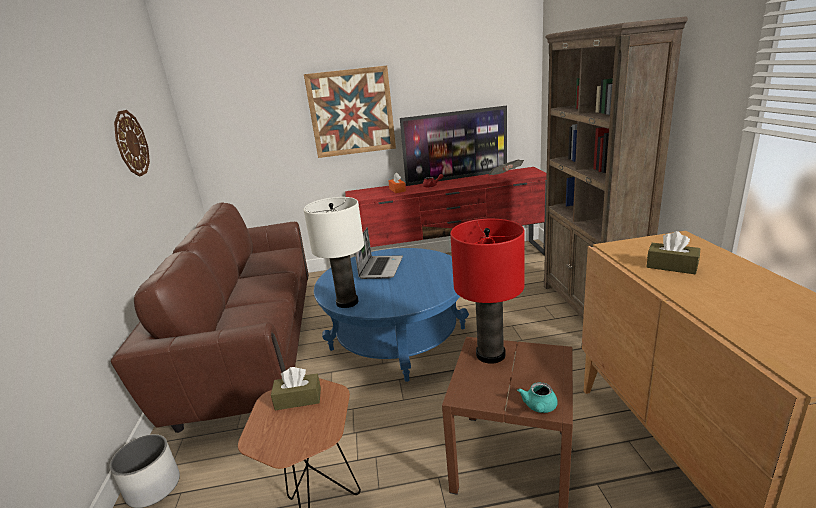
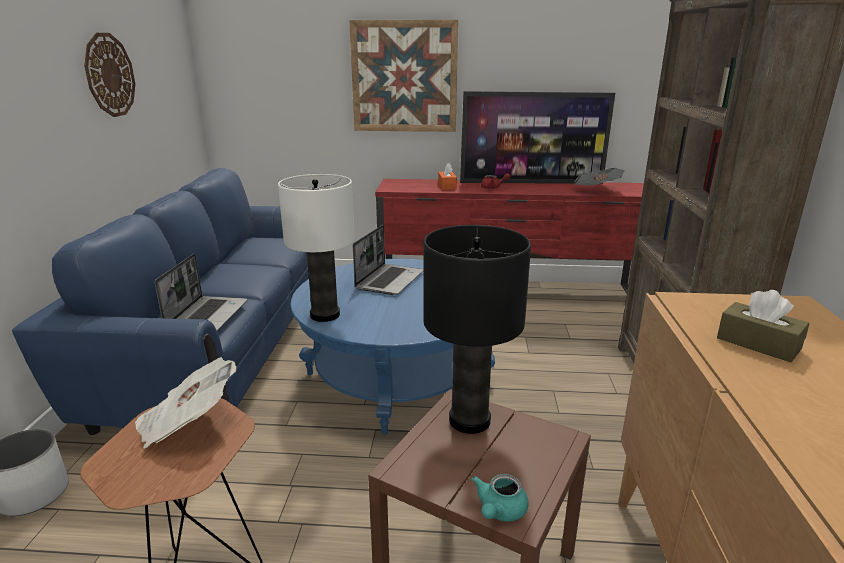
camera: 10 degrees right, 0 degrees up
(250, 345) = (219, 348): brown sofa -> blue sofa
(254, 320) = (207, 315): none -> laptop
(298, 399) = (187, 423): brown tissue box -> newspaper
(490, 354) = (468, 420): red table lamp -> black table lamp

